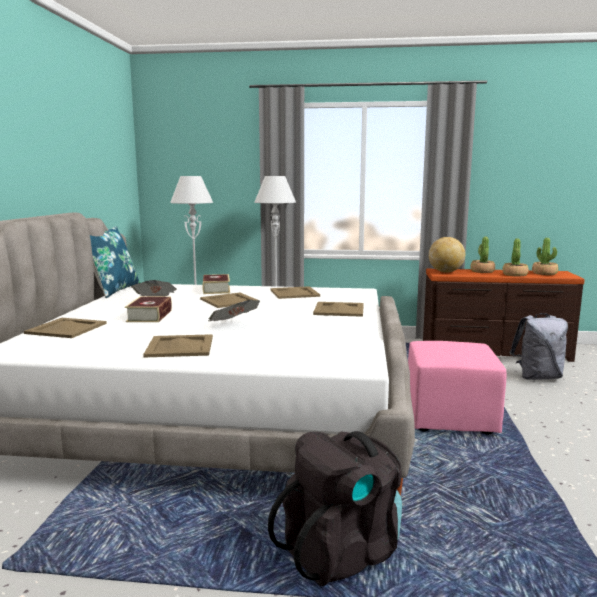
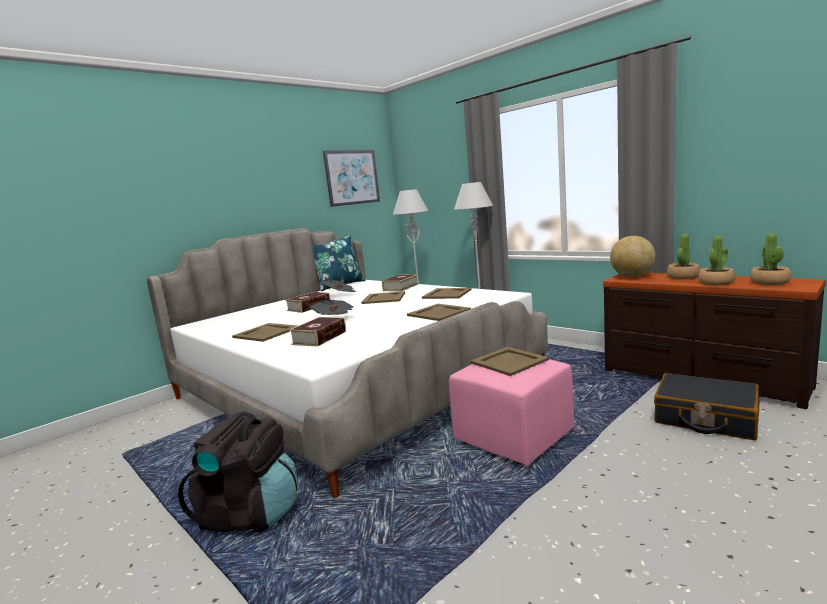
camera: 40 degrees right, 0 degrees up
(66, 328) = (250, 312): beige tray -> beige tray (509, 361)
(107, 151) = (352, 177): none -> picture
(276, 343) = (319, 338): none -> book
(537, 377) = (705, 418): grey backpack -> black suitcase

